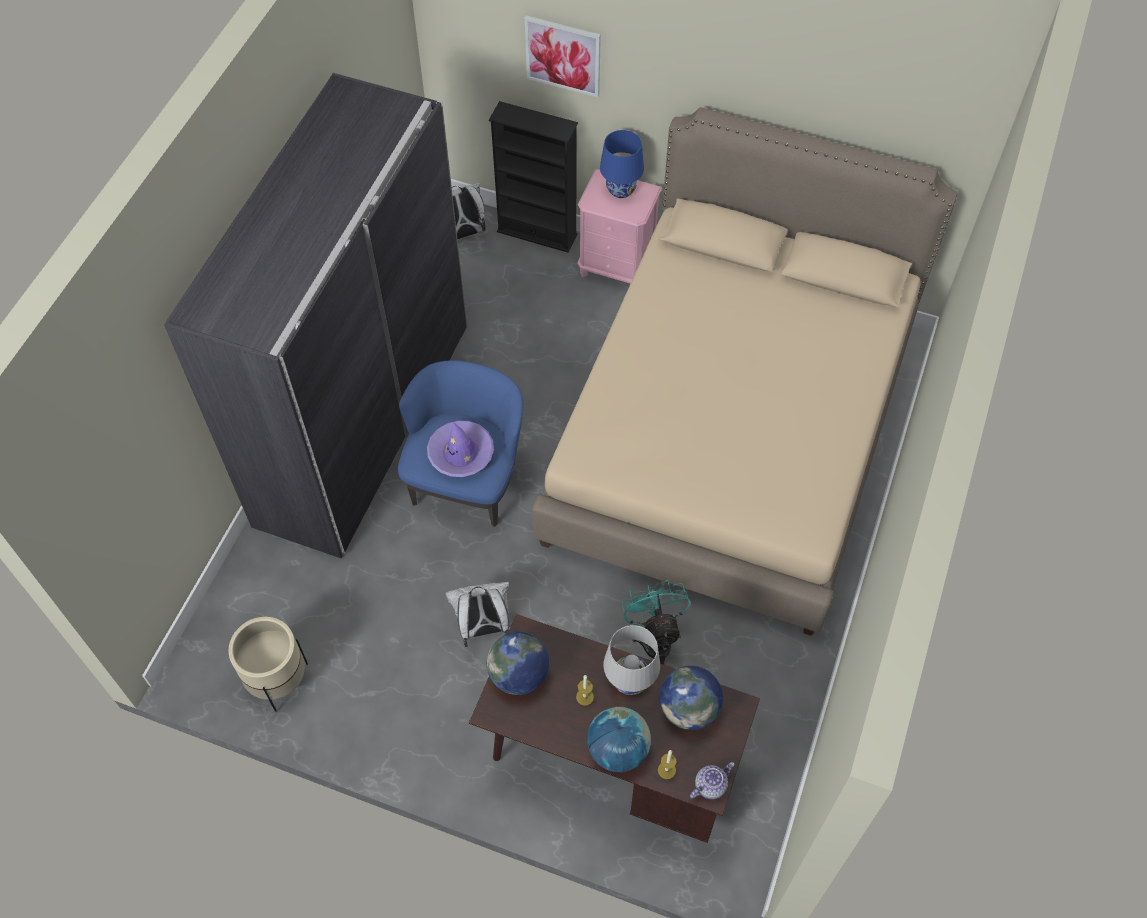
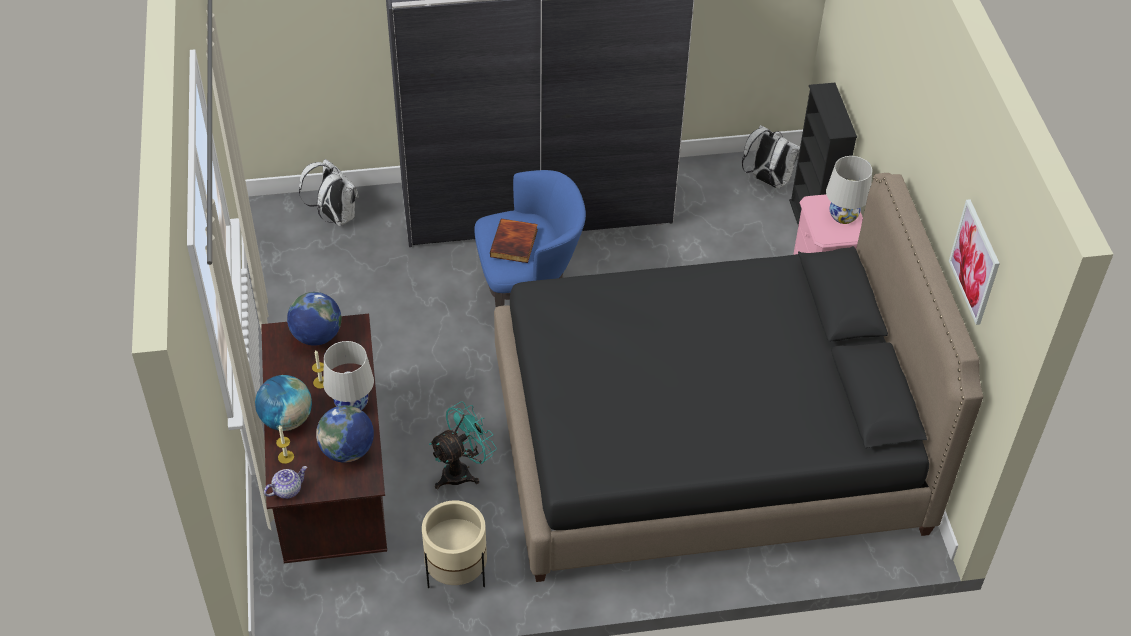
camera: 60 degrees right, 10 degrees down
(278, 680) = (287, 259): beige planter -> beige planter (456, 573)
(461, 453) = (515, 243): purple hat -> book
(483, 628) = (402, 356): white backpack -> white backpack (335, 216)
(563, 55) = (868, 66): picture -> picture (975, 262)
(621, 190) = (843, 216): blue table lamp -> white table lamp
(710, 785) = (287, 489): teapot -> teapot turned 60 degrees counterclockwise
(731, 433) = (706, 443): beige bed -> black bed

